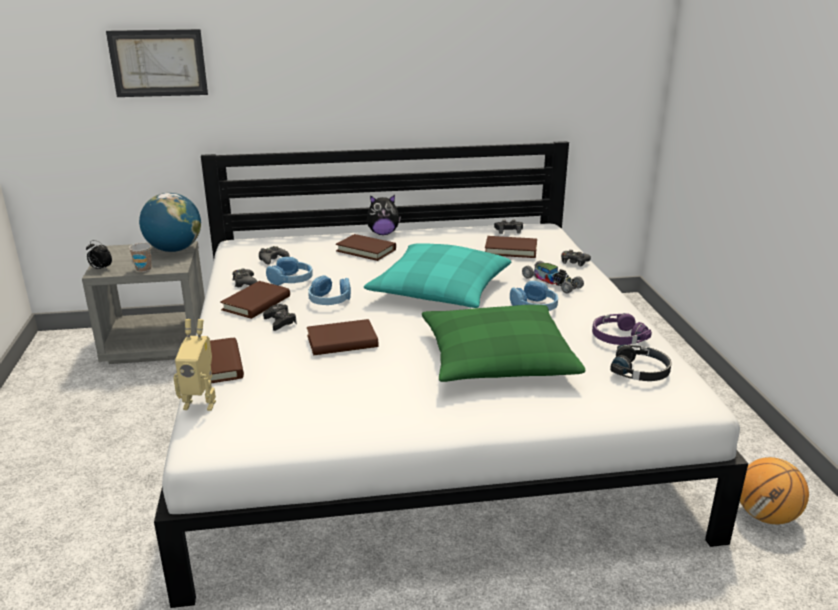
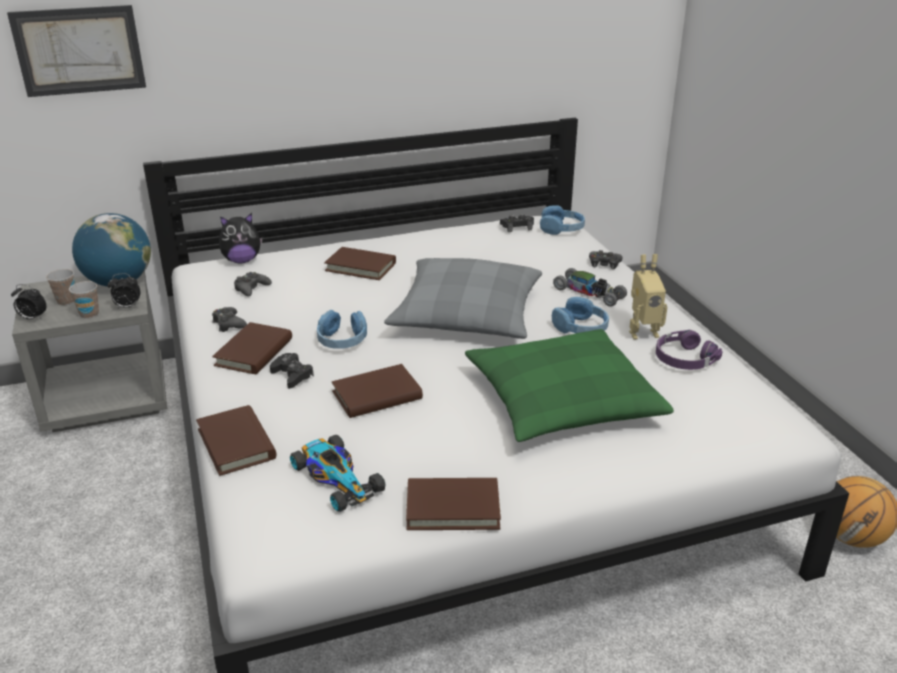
camera: 10 degrees left, 5 degrees up
(130, 259) = (66, 301): none -> cup
(174, 266) = (127, 307): none -> alarm clock
(201, 402) = (236, 498): toy robot -> toy robot (642, 332)
(285, 396) = (336, 477): none -> toy car
(291, 280) = (285, 316): blue headphones -> blue headphones (562, 229)
(383, 233) = (372, 241): plush toy -> plush toy (242, 260)
(440, 290) = (467, 315): turquoise pillow -> grey pillow
(510, 250) = (529, 254): brown book -> brown book (453, 508)
(640, 371) = (723, 400): black headphones -> none

